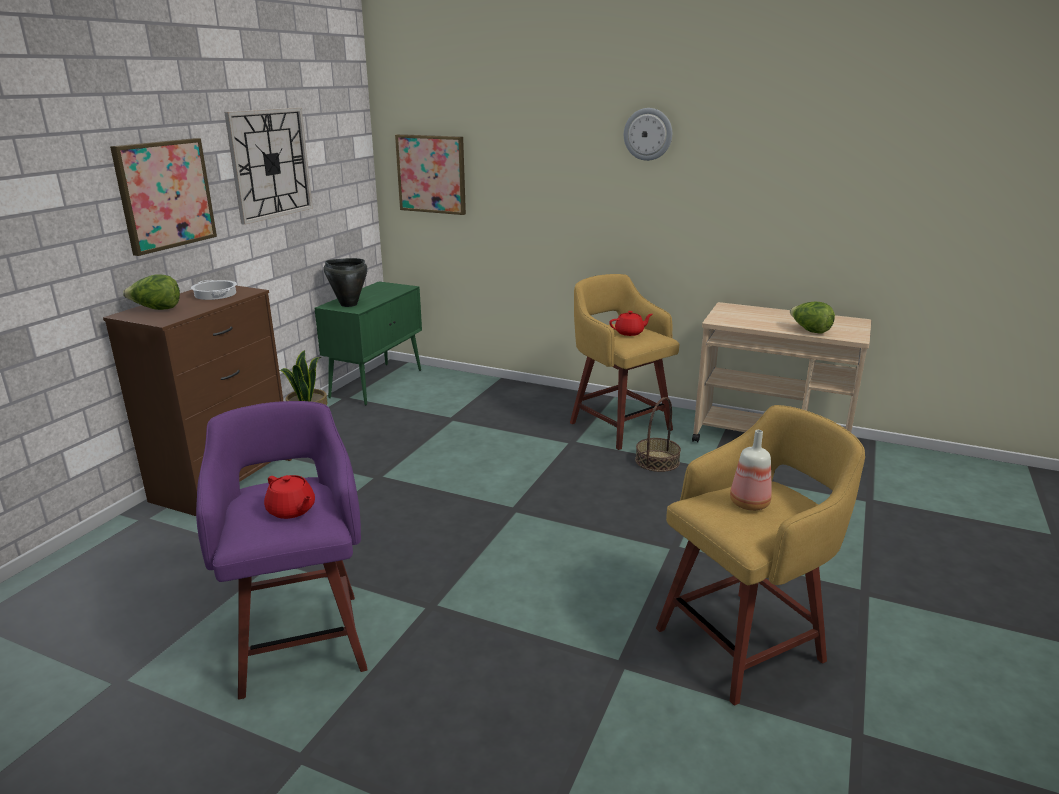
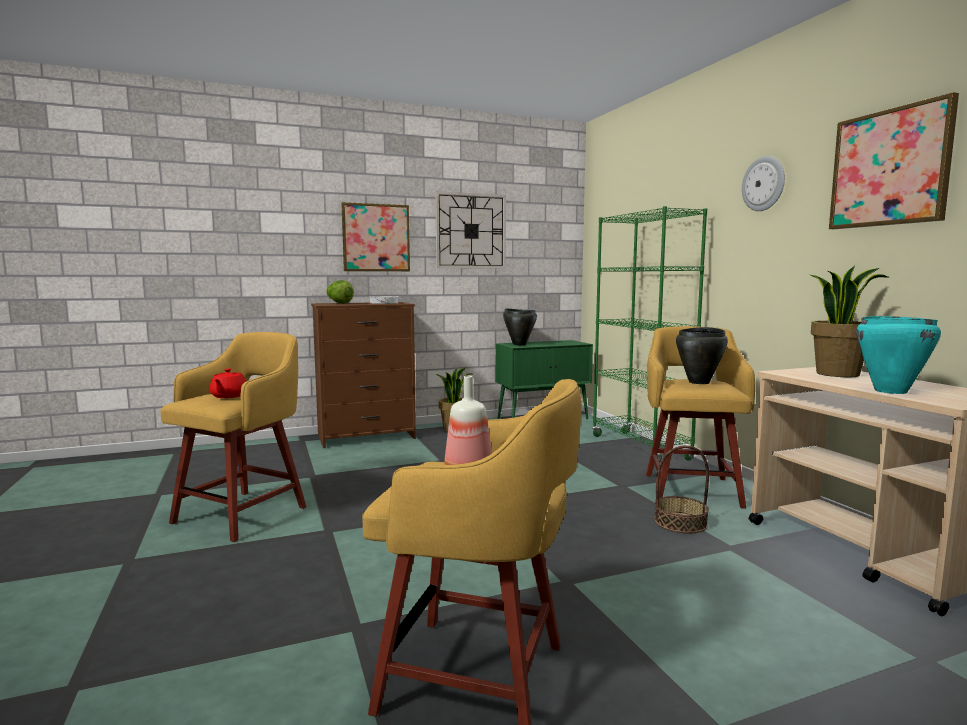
camera: 45 degrees right, 15 degrees down
(302, 639) = (244, 513): purple stool -> yellow stool
(431, 174) = (611, 249): picture -> picture (890, 168)
(520, 393) = (640, 447): none -> green bookcase
(630, 333) = (699, 382): red teapot -> black cooking pot
(746, 314) = (837, 374): none -> potted plant
(809, 331) = (890, 391): lettuce -> turquoise cooking pot

